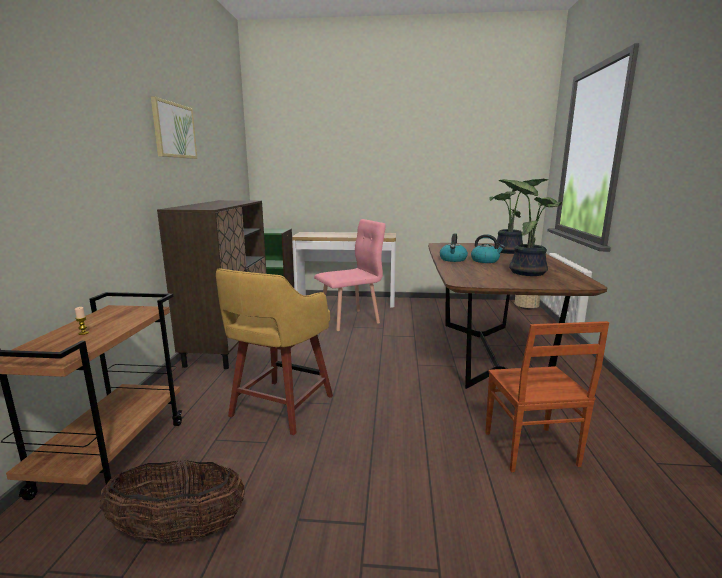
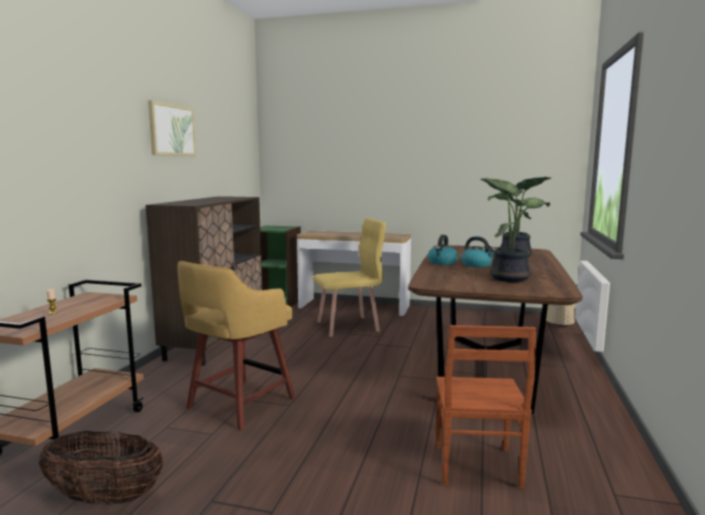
camera: 10 degrees right, 5 degrees down
(349, 320) = (348, 326): pink chair -> yellow chair

